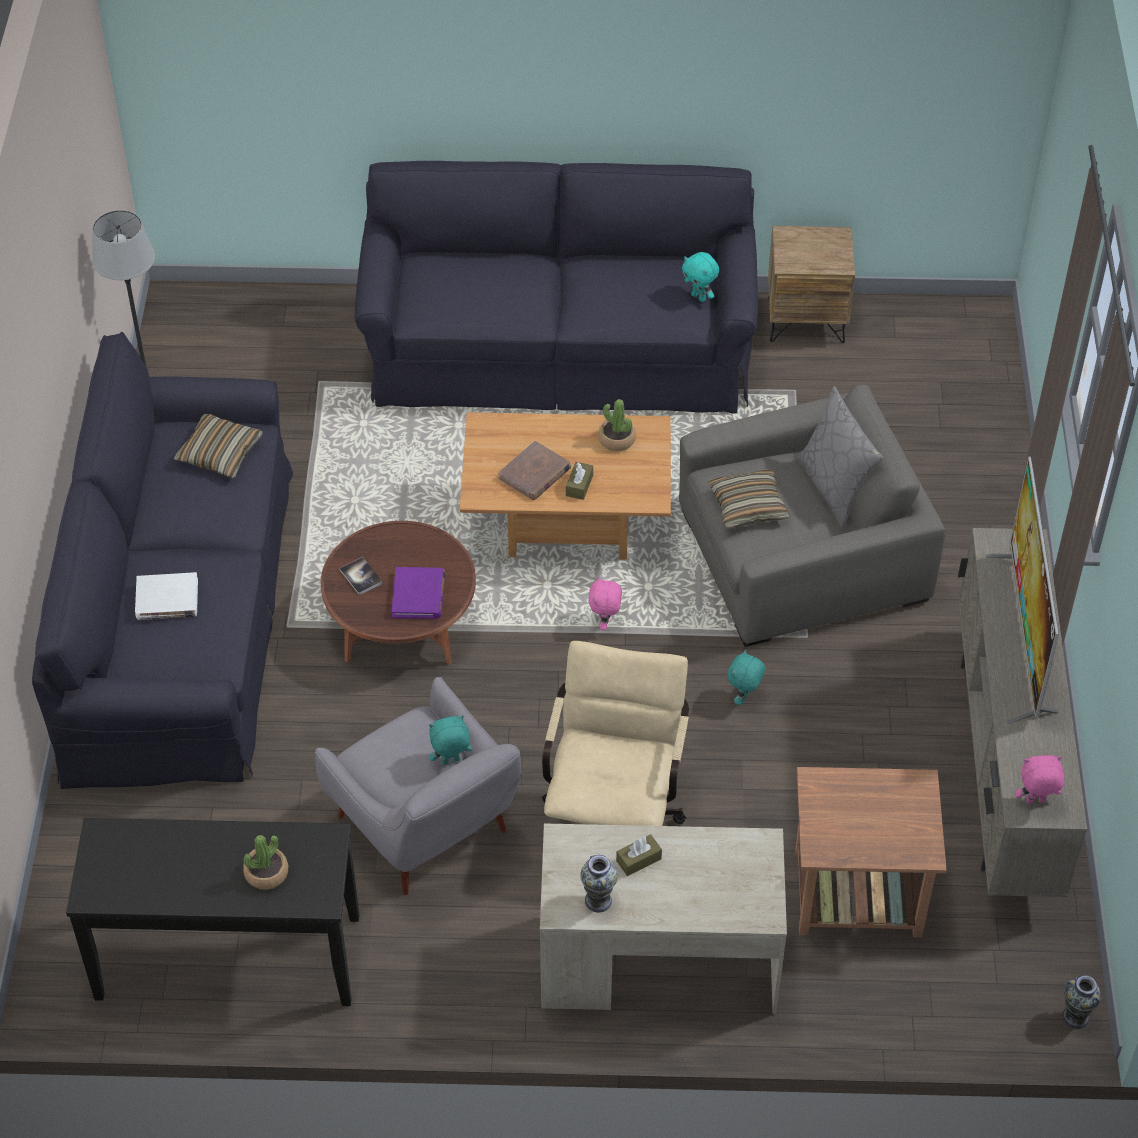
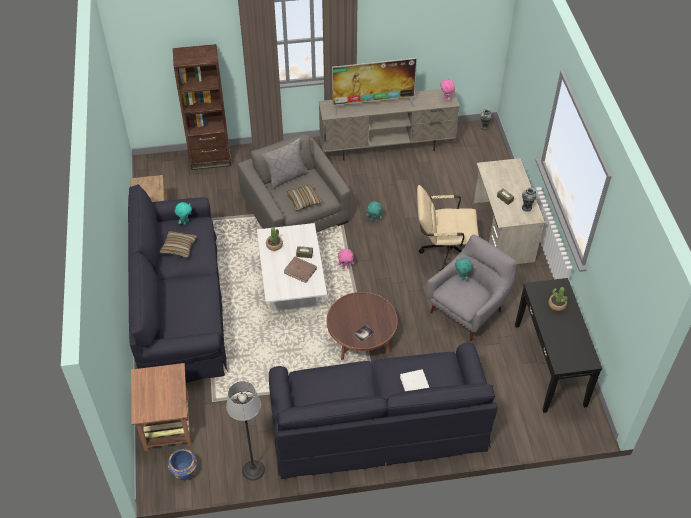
camera: 100 degrees left, 0 degrees up
(187, 337) = (184, 471): none -> blue planter
(220, 453) = (318, 386): pillow -> pillow (179, 247)
(418, 595) = (369, 311): purple book -> none
(566, 525) = (292, 288): brown coffee table -> white coffee table
(860, 891) = (453, 181): brown side table -> brown side table (167, 423)
(990, 420) = (210, 158): none -> brown bookcase

